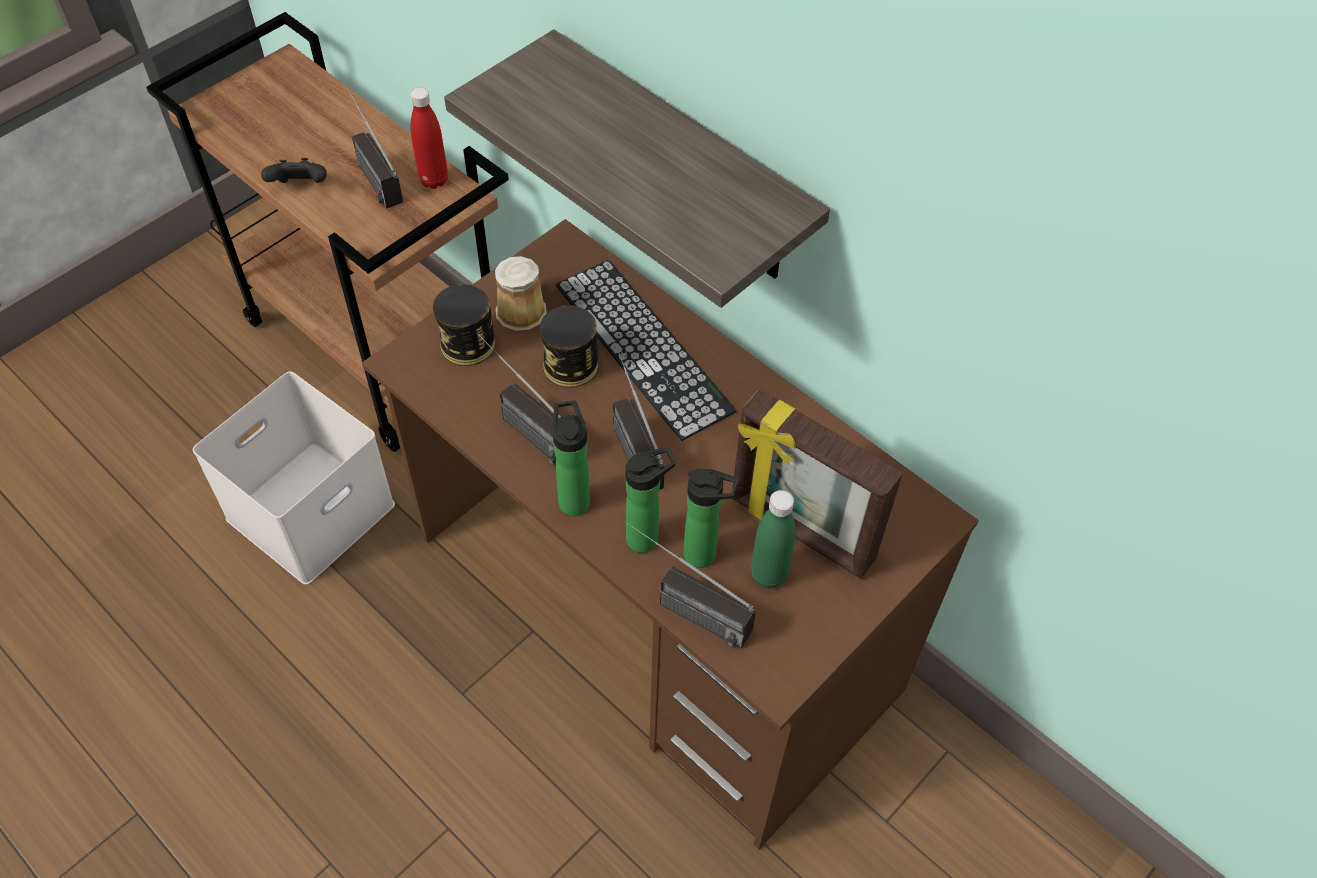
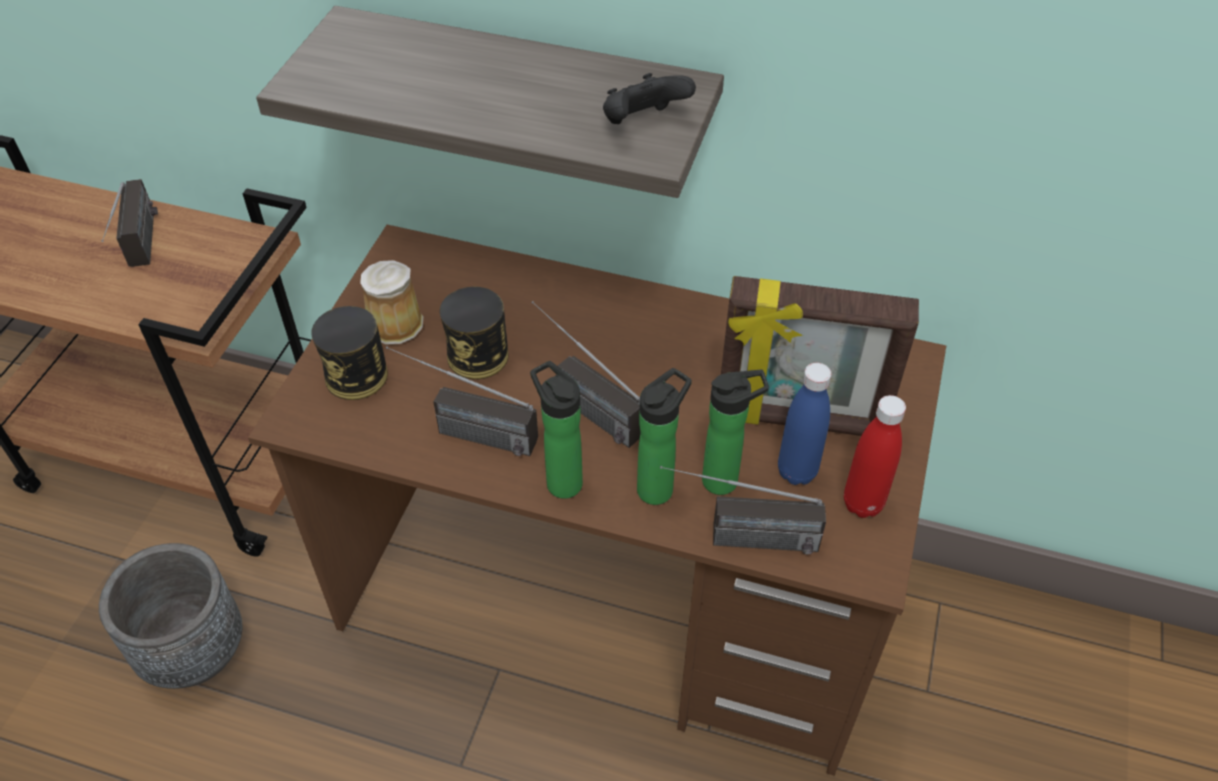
camera: 25 degrees left, 5 degrees down
(301, 187) = (70, 293): black game controller -> black game controller (643, 123)
(311, 508) = (194, 651): white storage box -> grey planter
(370, 172) = (143, 253): radio -> radio turned 135 degrees counterclockwise
(434, 180) = (219, 238): red bottle -> red bottle (862, 503)
(643, 347) = (540, 312): keyboard -> none
(768, 574) = (797, 471): green bottle -> blue bottle

